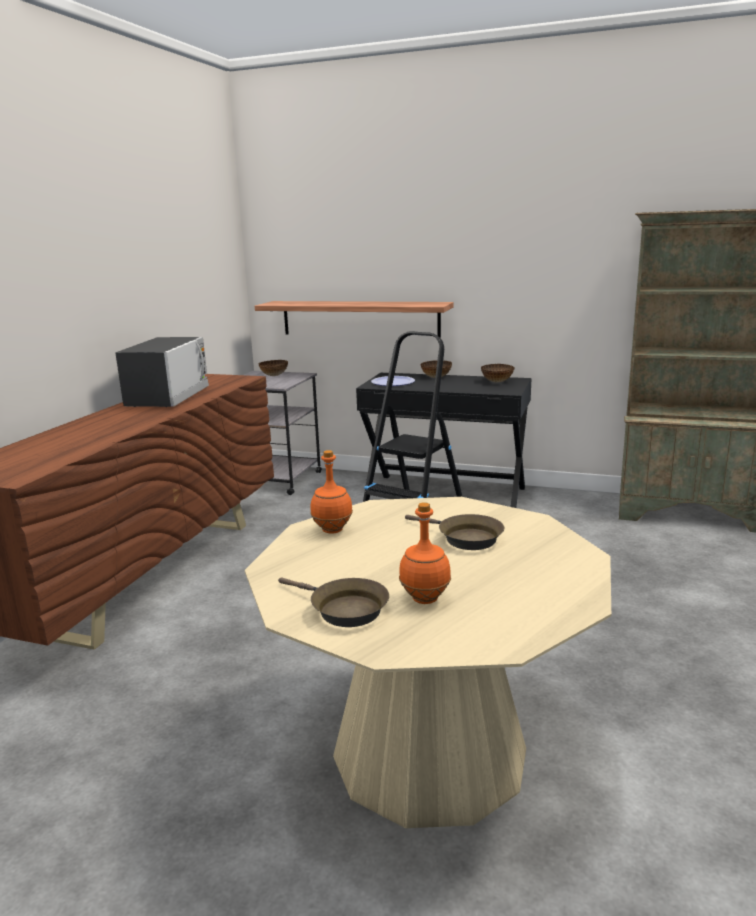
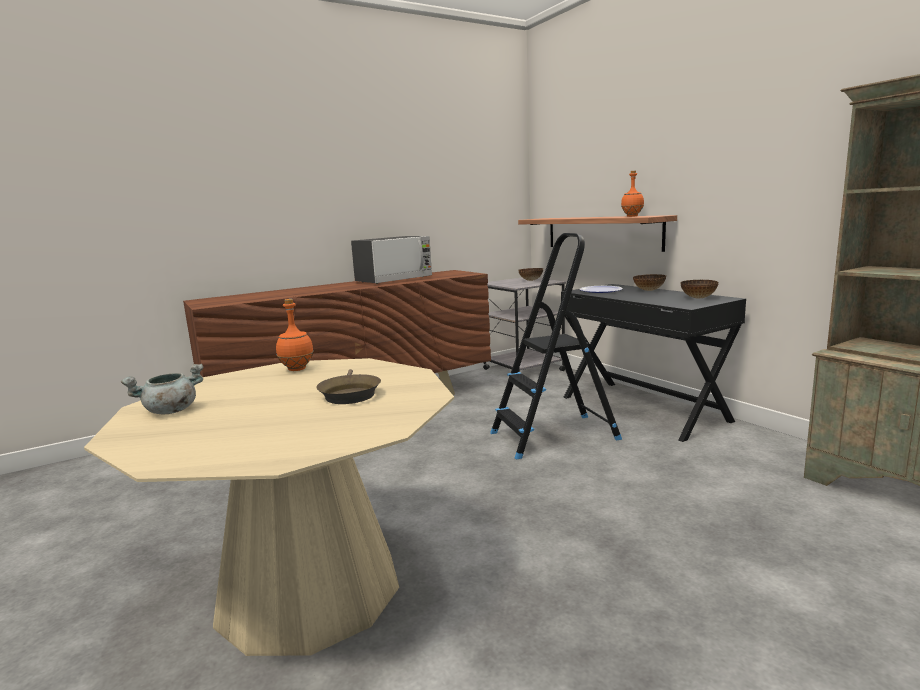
camera: 40 degrees right, 5 degrees down
(344, 609) = (170, 411): brown frying pan -> grey cooking pot
(425, 598) = (217, 420): orange bottle -> orange bottle (632, 216)

